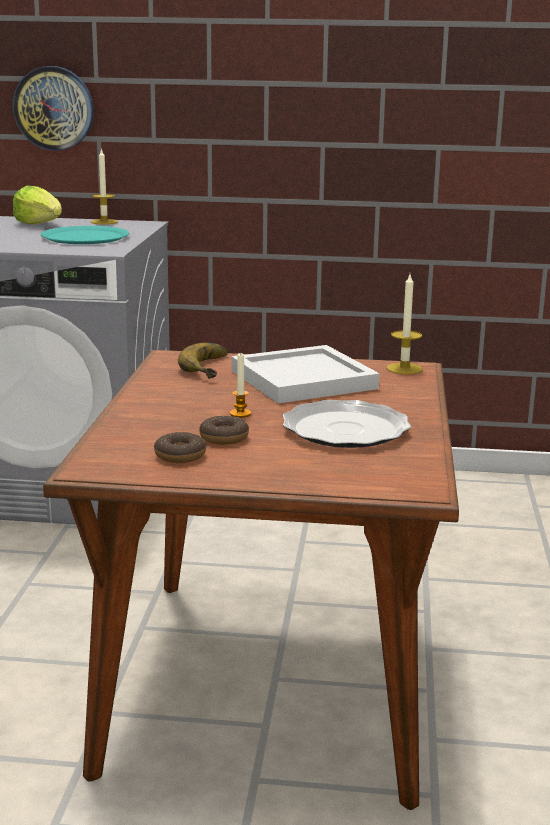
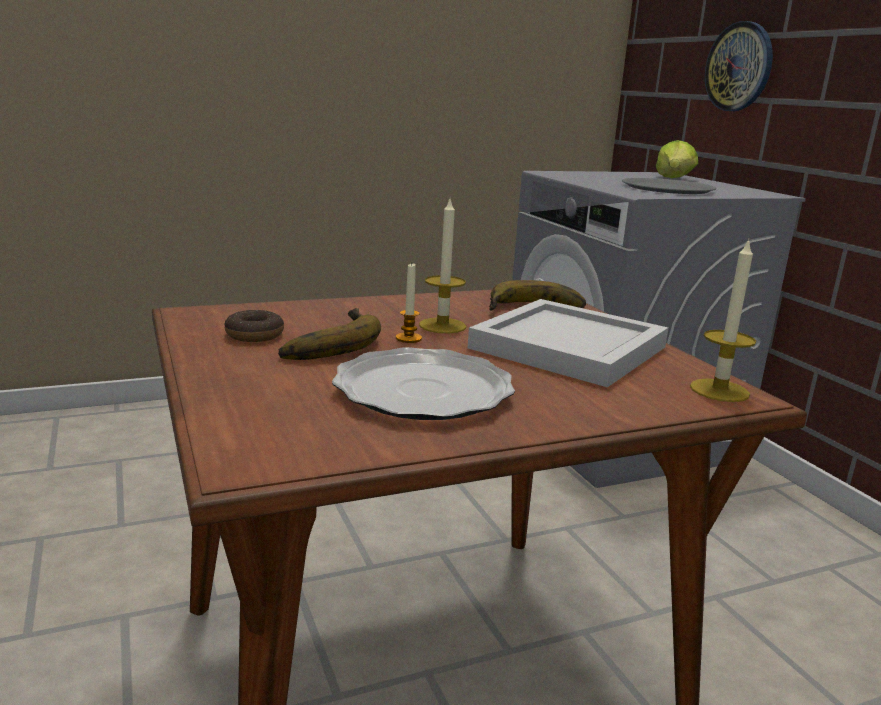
camera: 60 degrees right, 0 degrees up
(85, 237) = (667, 188): turquoise plate -> grey plate
(104, 222) = (738, 187): candle -> candle (442, 326)
(224, 438) = (325, 343): donut -> banana

